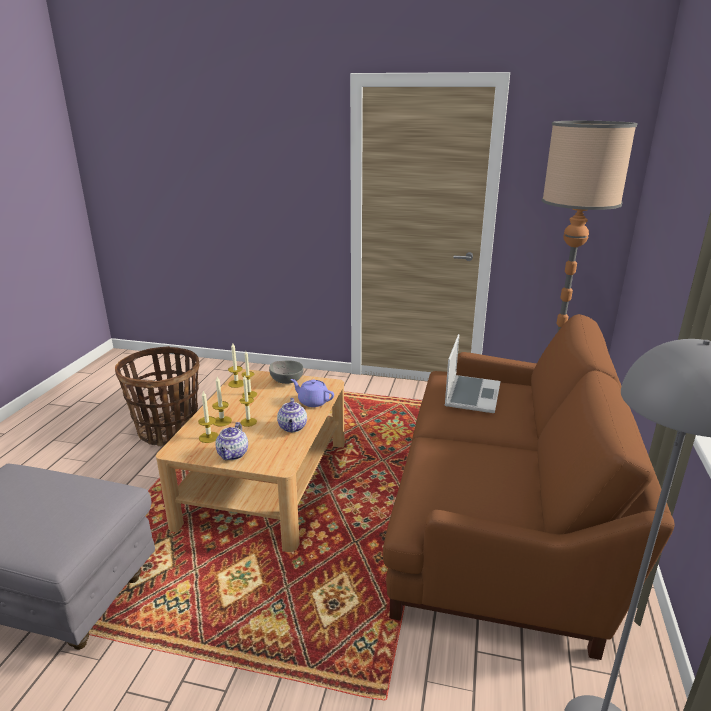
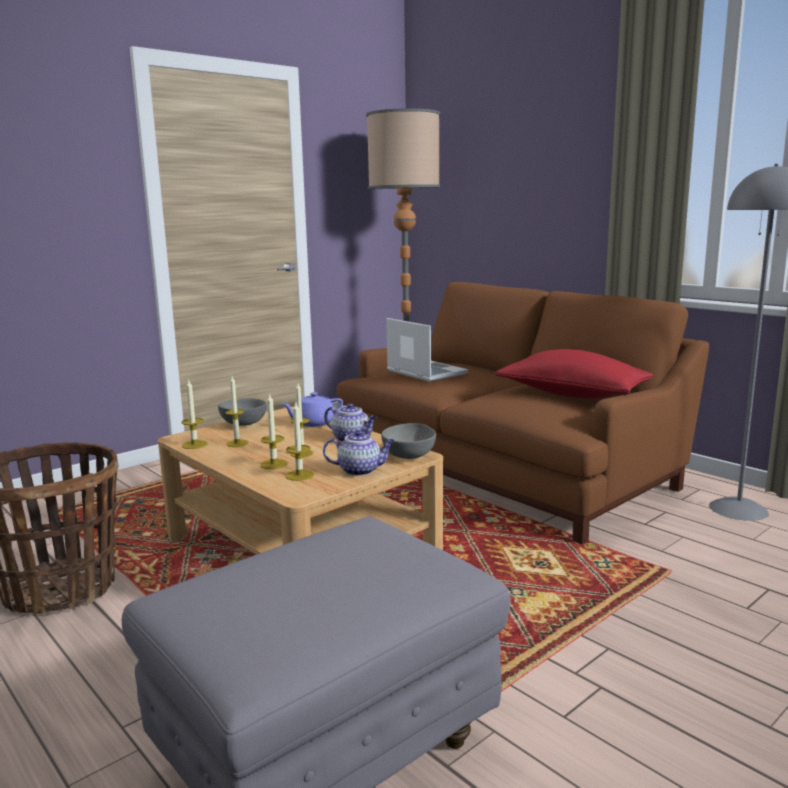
camera: 55 degrees left, 10 degrees down
(233, 455) = (360, 470): teapot -> teapot turned 45 degrees counterclockwise
(276, 463) = (410, 456): none -> grey bowl
(501, 488) = (572, 394): none -> red pillow

